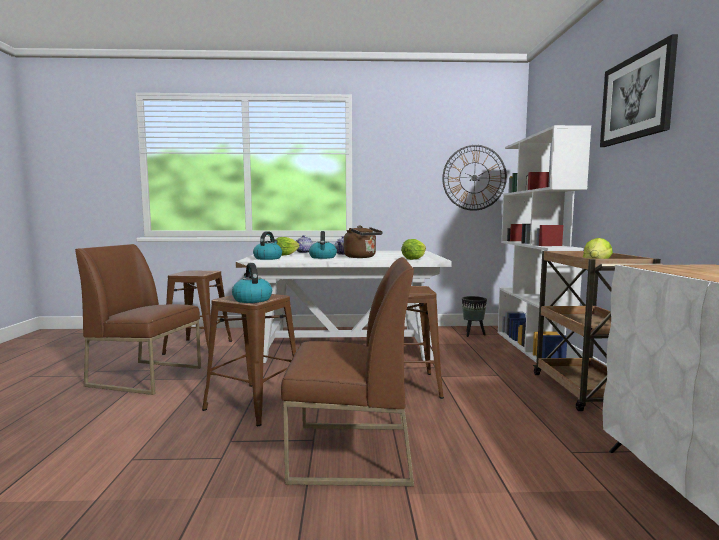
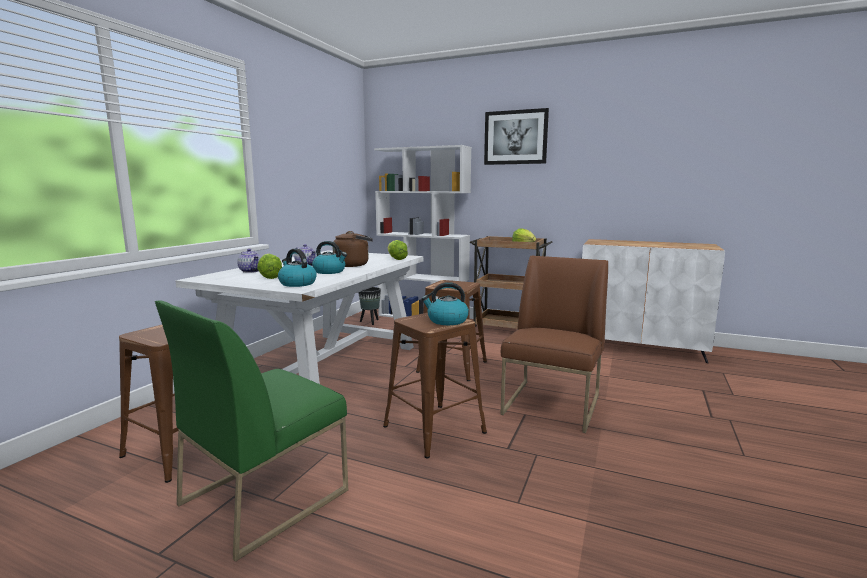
camera: 65 degrees left, 5 degrees up
(147, 376) = (265, 496): brown chair -> green chair
(474, 178) = (341, 174): wall clock -> none

